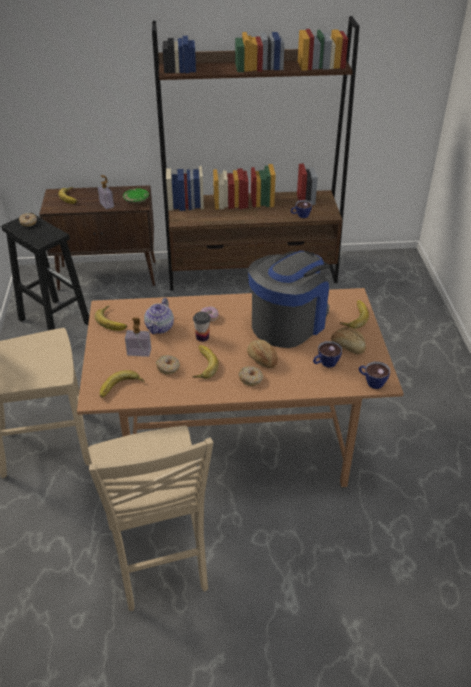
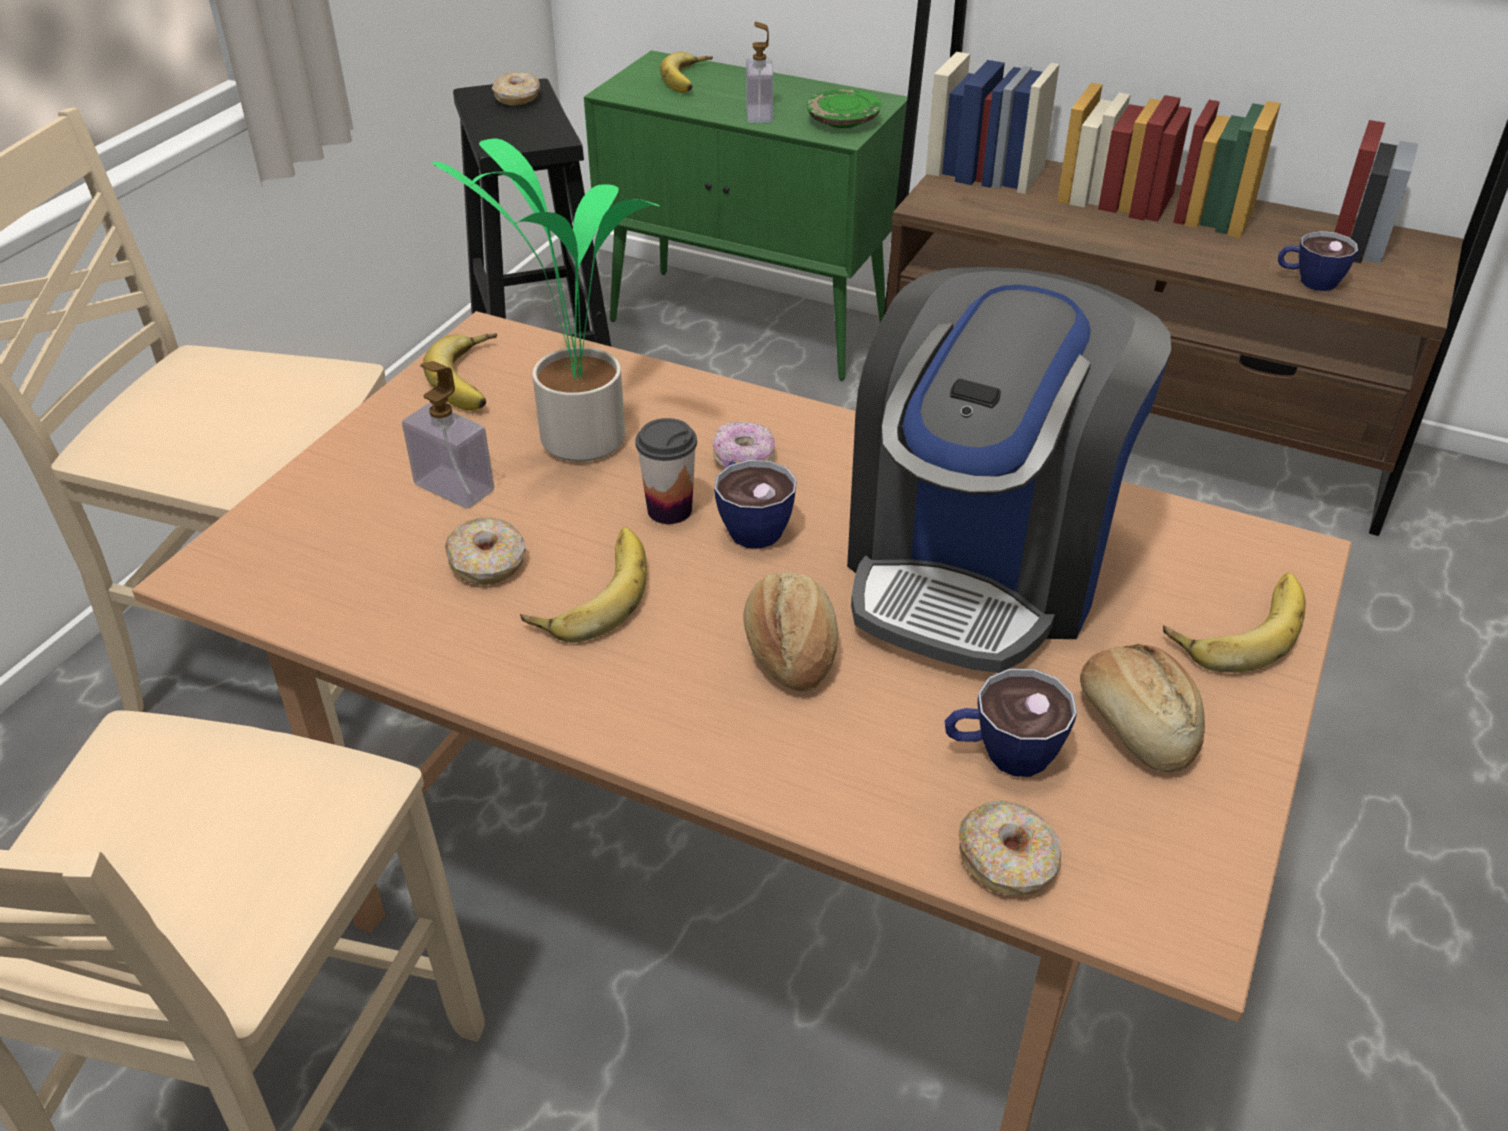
camera: 30 degrees right, 0 degrees up
(108, 276) = (750, 324): brown cabinet -> green cabinet
(121, 388) = (305, 571): banana -> none
(160, 328) = (576, 440): teapot -> potted plant
(251, 379) = (699, 701): donut -> donut (1008, 860)
(288, 323) = (981, 564): coffee machine -> coffee machine turned 135 degrees clockwise
(371, 382) = (1134, 902): cup -> cup (750, 525)

